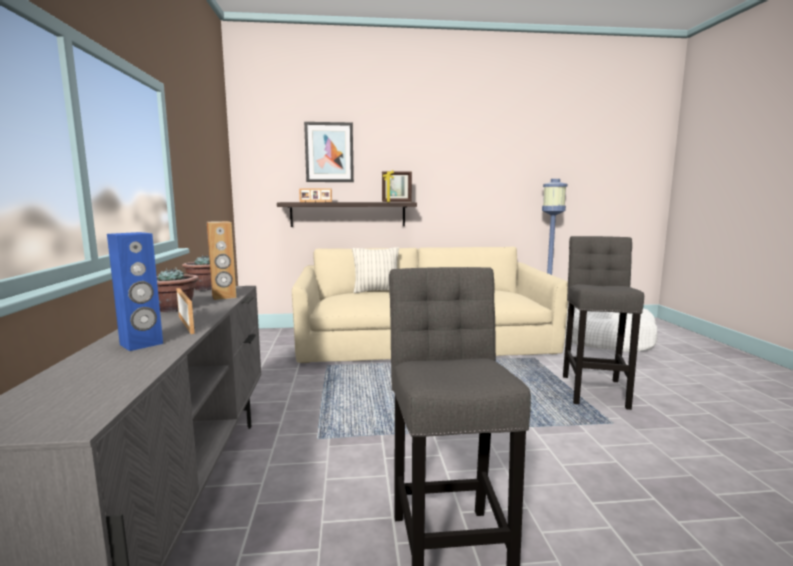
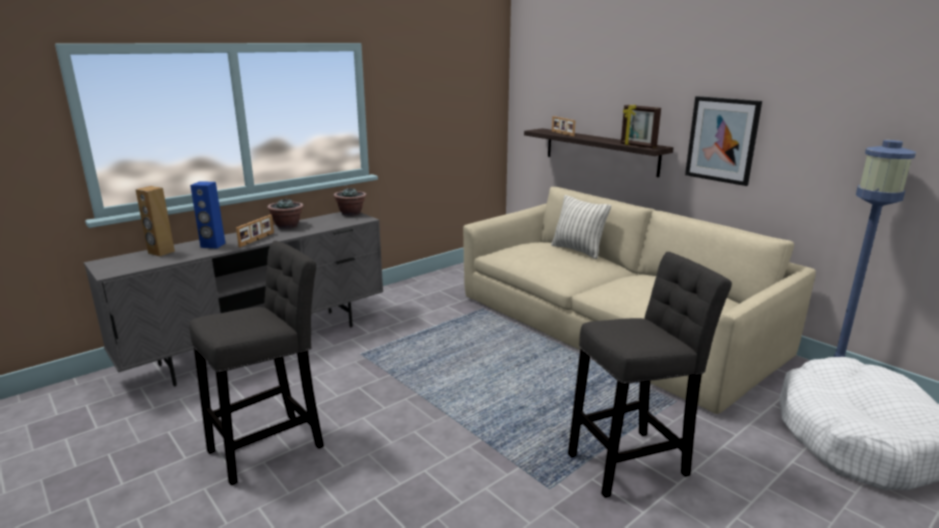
camera: 55 degrees right, 10 degrees up
(224, 297) = (331, 224): brown speaker -> brown speaker (161, 252)
(329, 152) = (589, 75): picture -> picture (722, 140)

